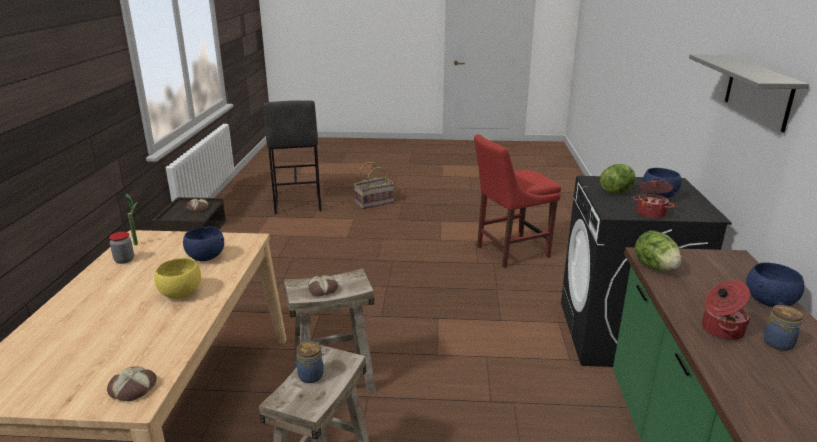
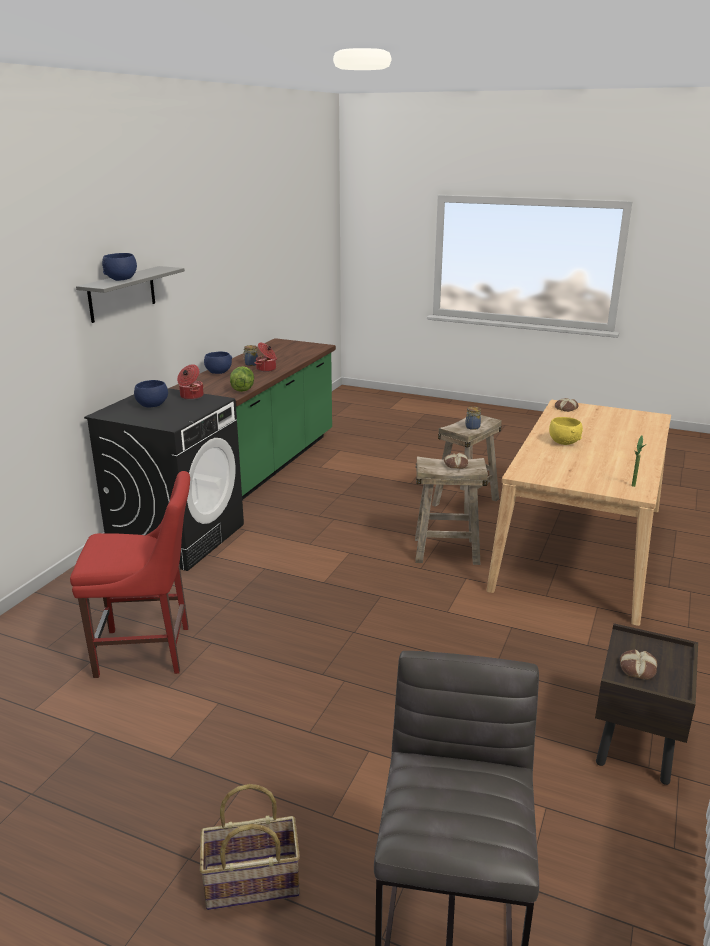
camera: 160 degrees left, 0 degrees up
(124, 260) = (631, 472): jar -> none
(205, 257) = (557, 464): blue bowl -> blue bowl (121, 279)
(616, 191) = (176, 413): lettuce -> none

